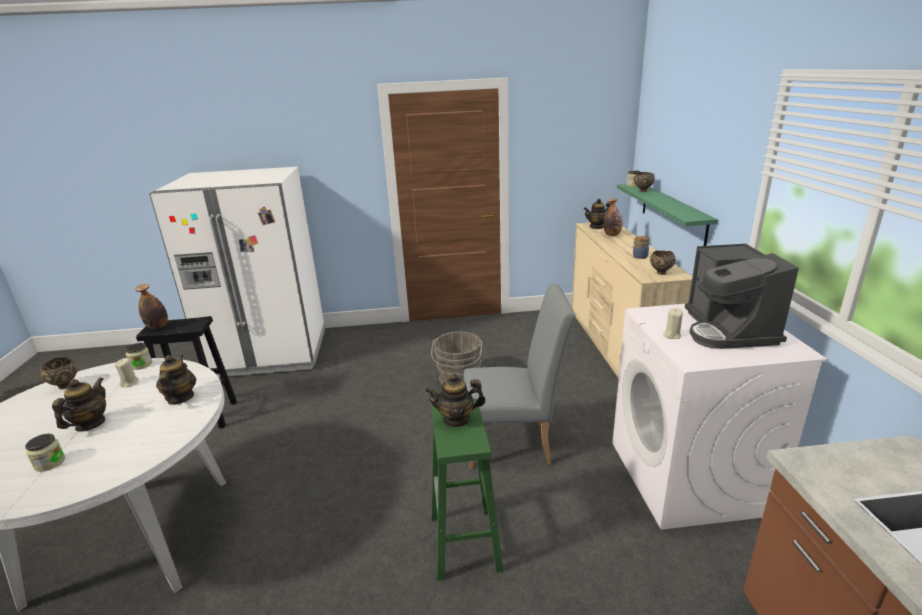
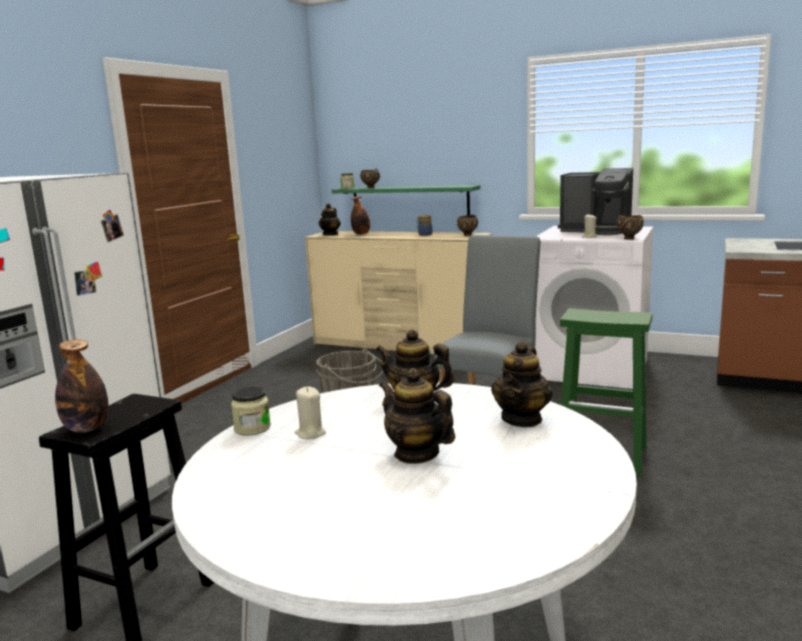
camera: 60 degrees left, 10 degrees down
(50, 463) = (507, 474): jar -> none
(66, 386) = (232, 484): brown bowl -> brown bowl (629, 239)
(456, 419) = (596, 315): teapot -> teapot (522, 419)

